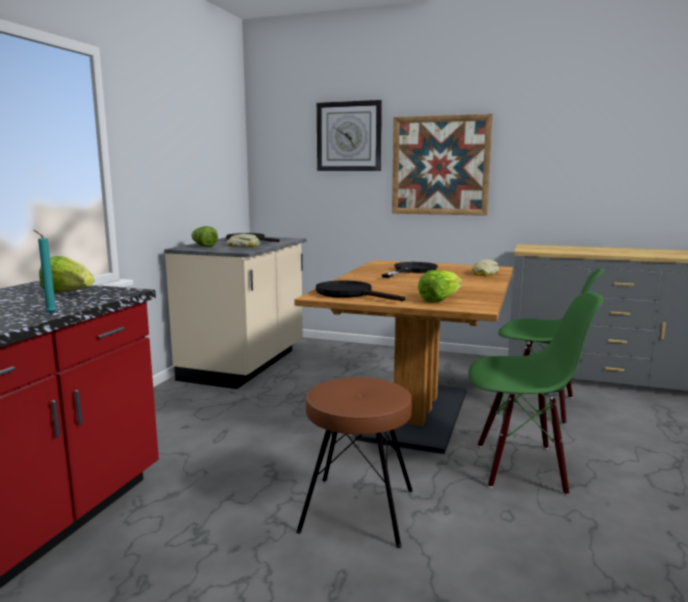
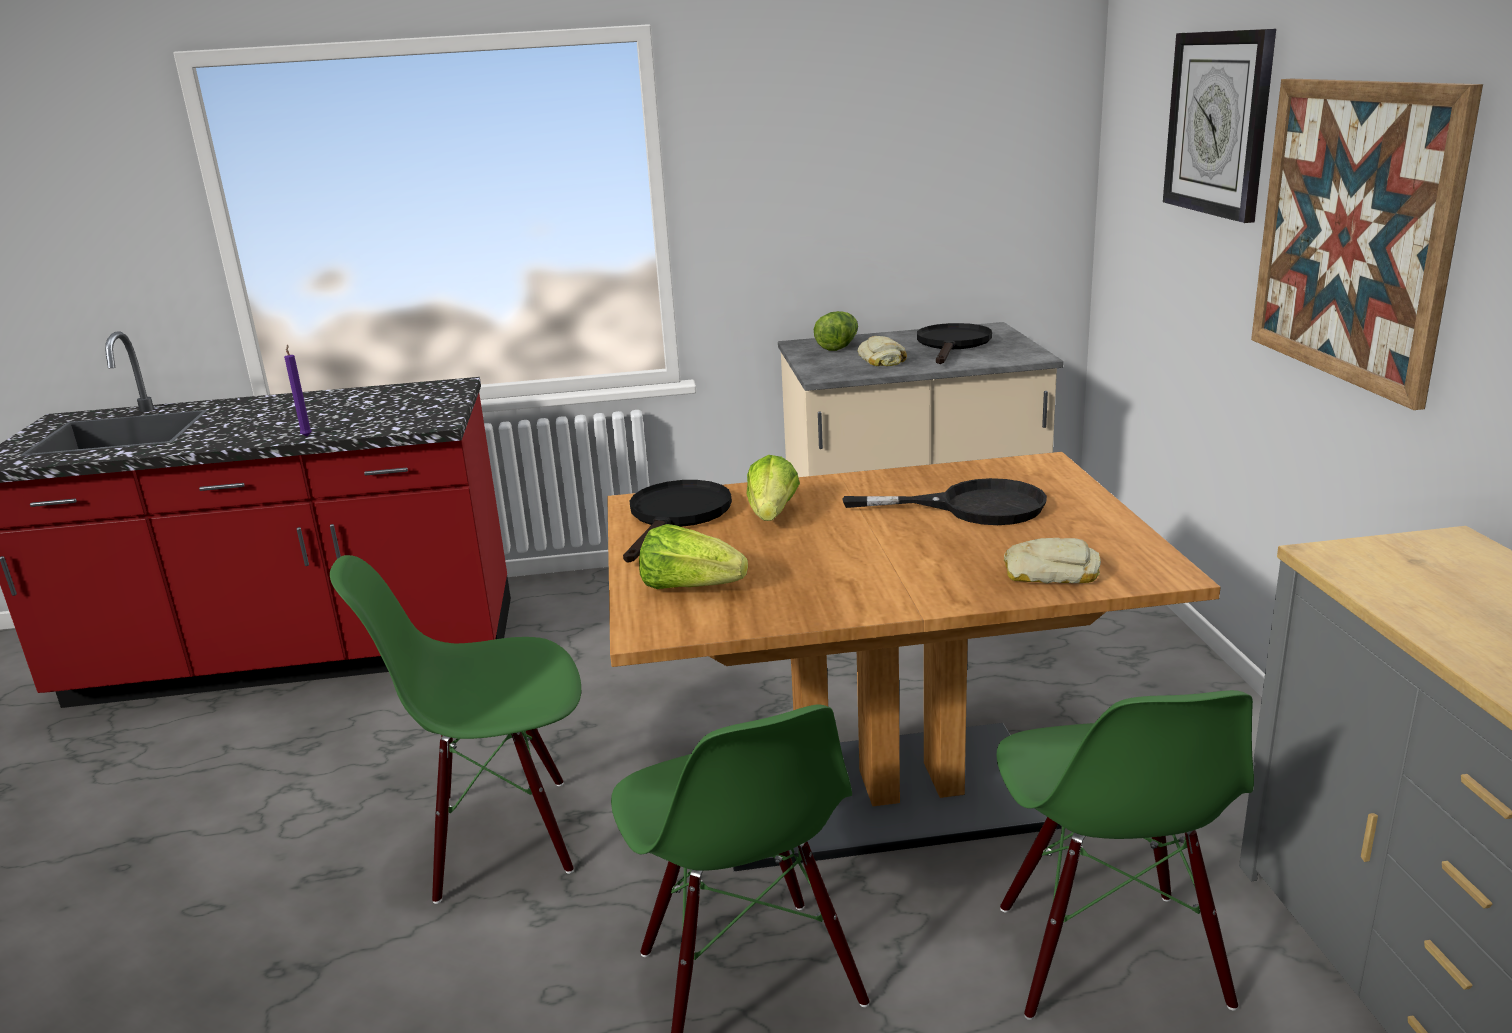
camera: 65 degrees right, 10 degrees up
(50, 313) = (307, 436): turquoise candle -> purple candle
(68, 293) = (412, 409): lettuce -> lettuce (772, 515)
(357, 510) = (501, 836): brown stool -> green chair

